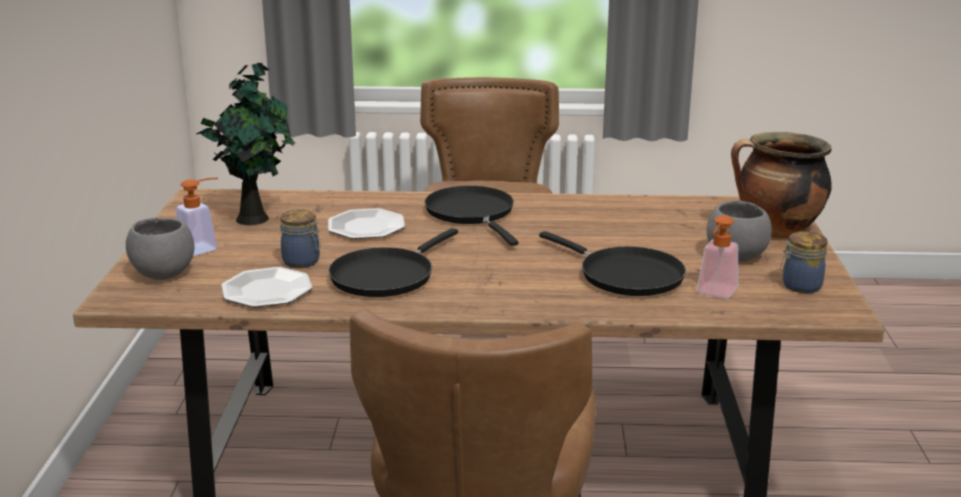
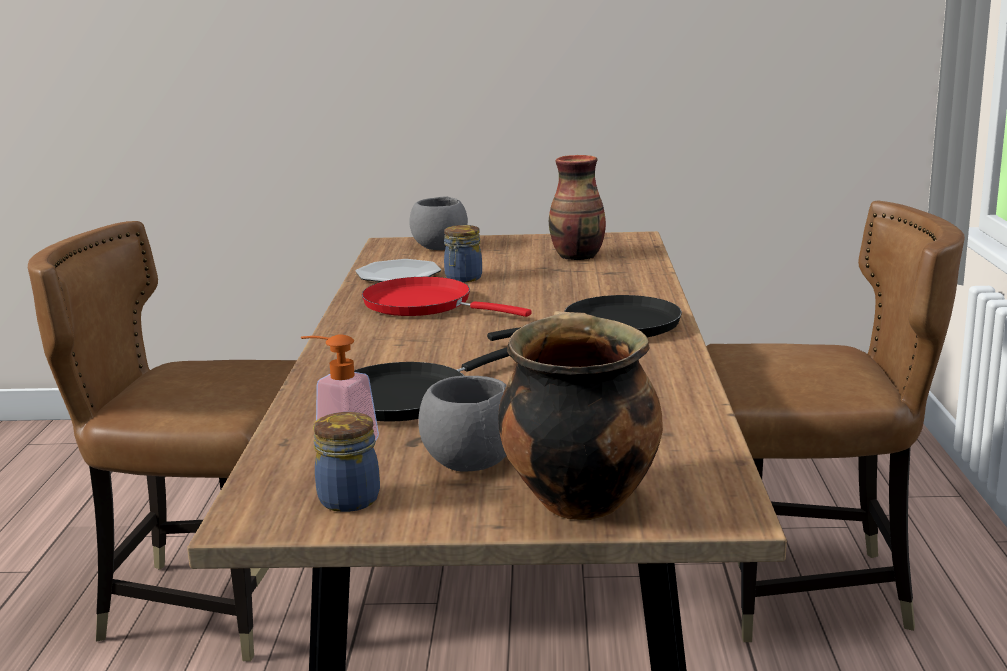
camera: 90 degrees right, 5 degrees down
(203, 247) = (499, 250): soap dispenser -> none
(254, 218) = (578, 257): potted plant -> vase
(366, 227) = (560, 291): plate -> none
(386, 276) = (424, 305): black frying pan -> red frying pan

